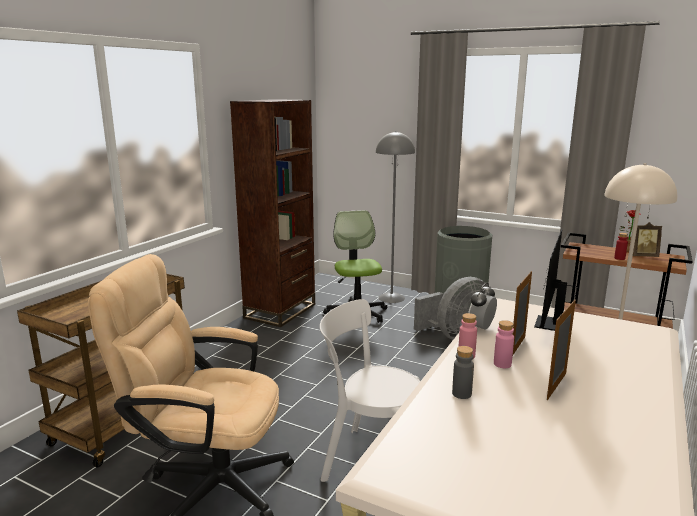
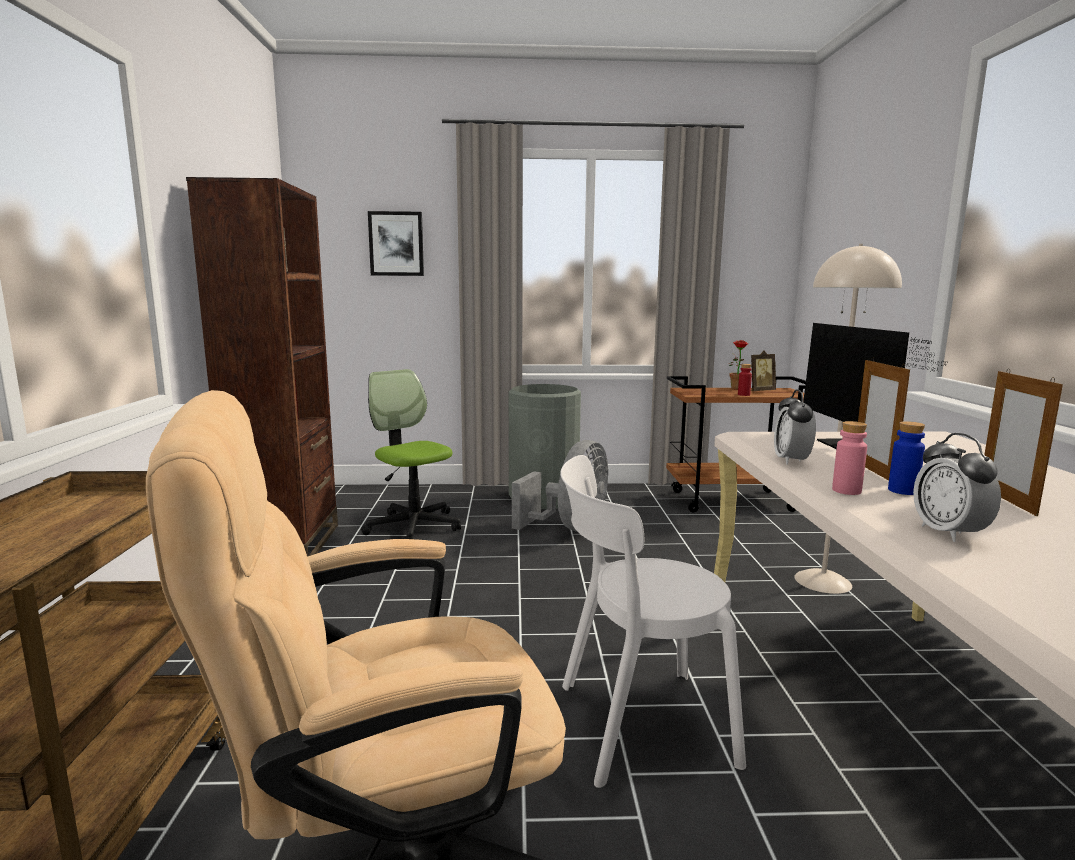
camera: 30 degrees left, 5 degrees down
(380, 118) = (396, 244): none -> picture
(391, 298) = (443, 498): grey floor lamp -> none
(461, 394) = (949, 533): grey bottle -> alarm clock
(502, 364) = (903, 491): pink bottle -> blue bottle

